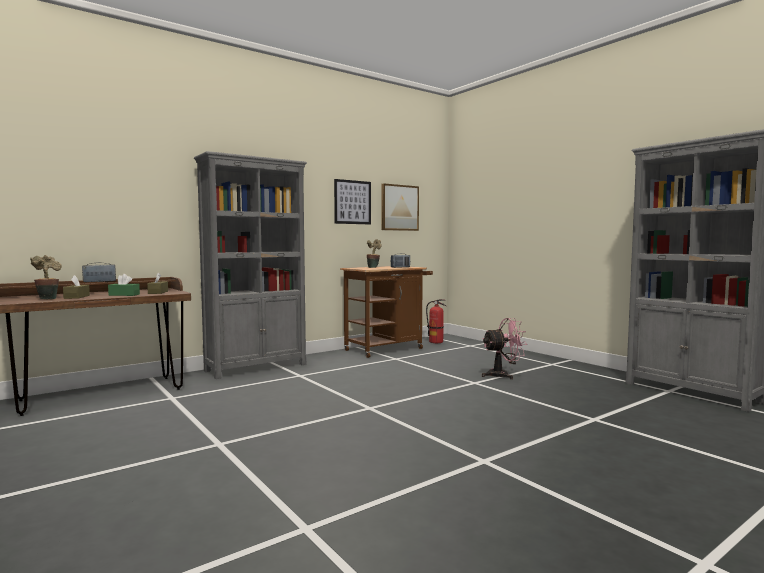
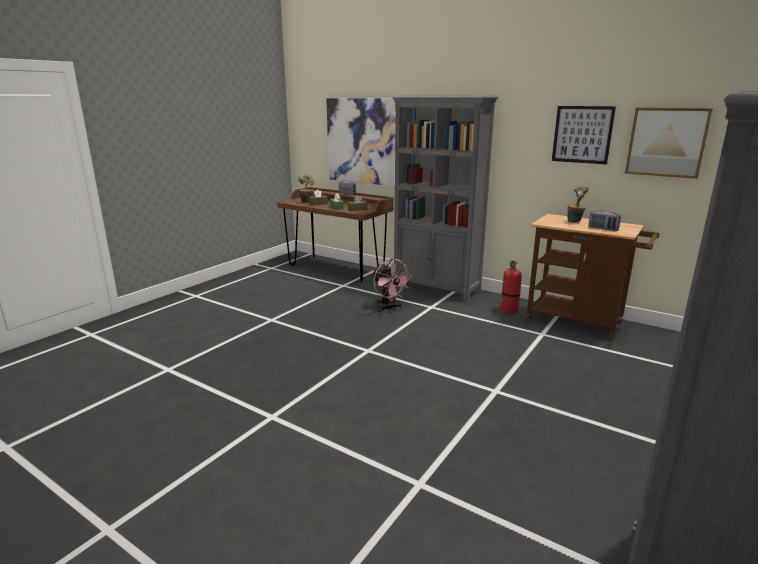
camera: 70 degrees right, 15 degrees up
(111, 208) = (361, 141): none -> picture
(436, 342) = (665, 343): fire extinguisher -> fire extinguisher (509, 310)
(503, 375) = (551, 407): pink fan -> pink fan (388, 308)

